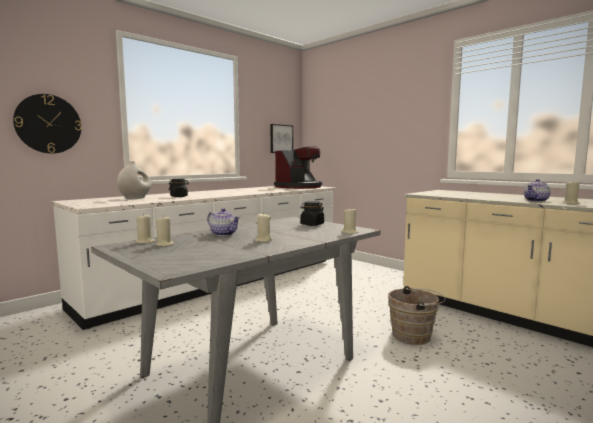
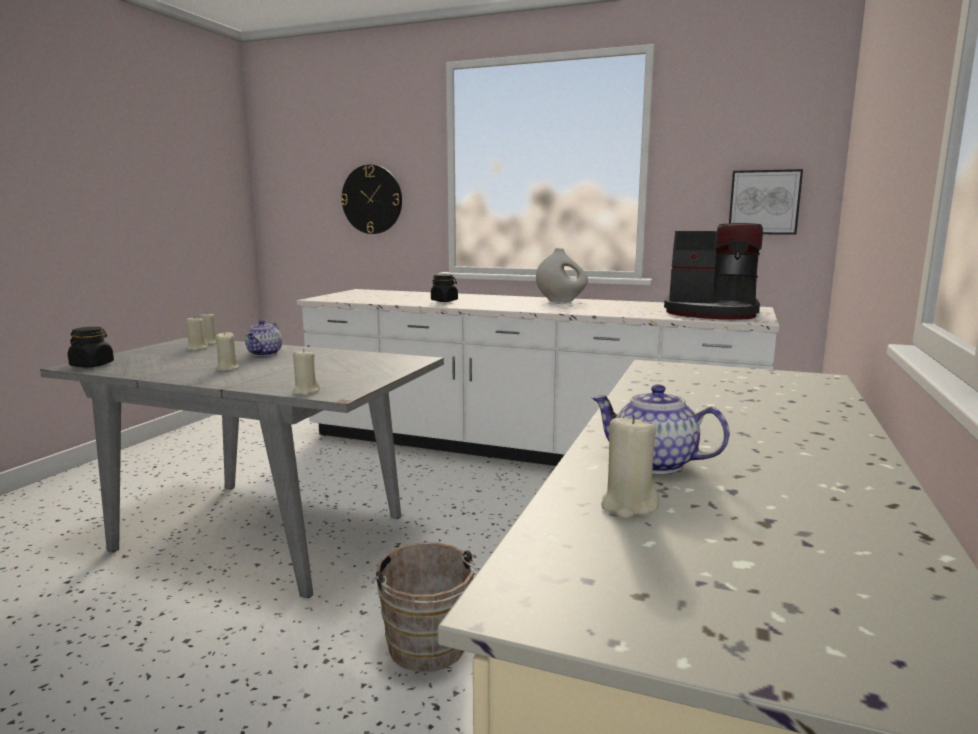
camera: 65 degrees right, 5 degrees up
(135, 198) = (404, 296): white vase -> white vase (561, 300)
(312, 224) = (367, 371): black jar -> black jar (92, 365)

